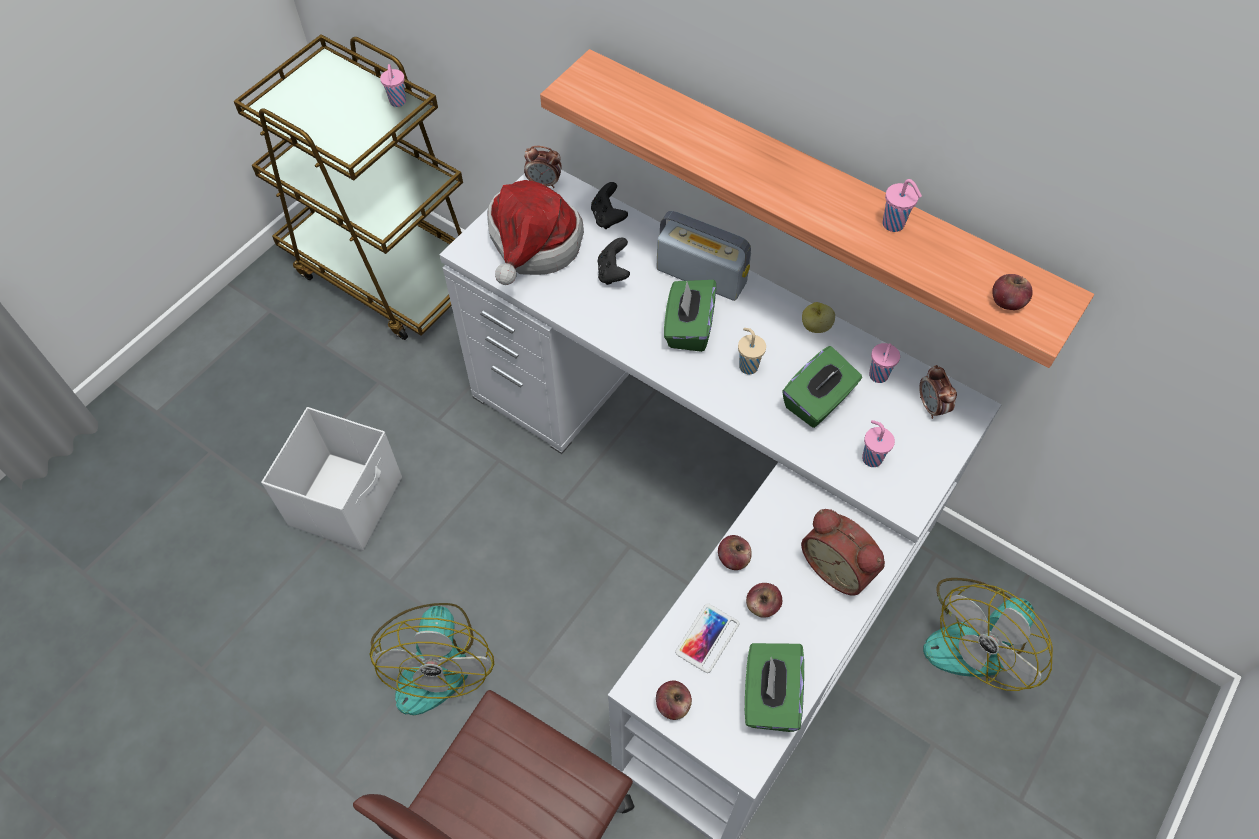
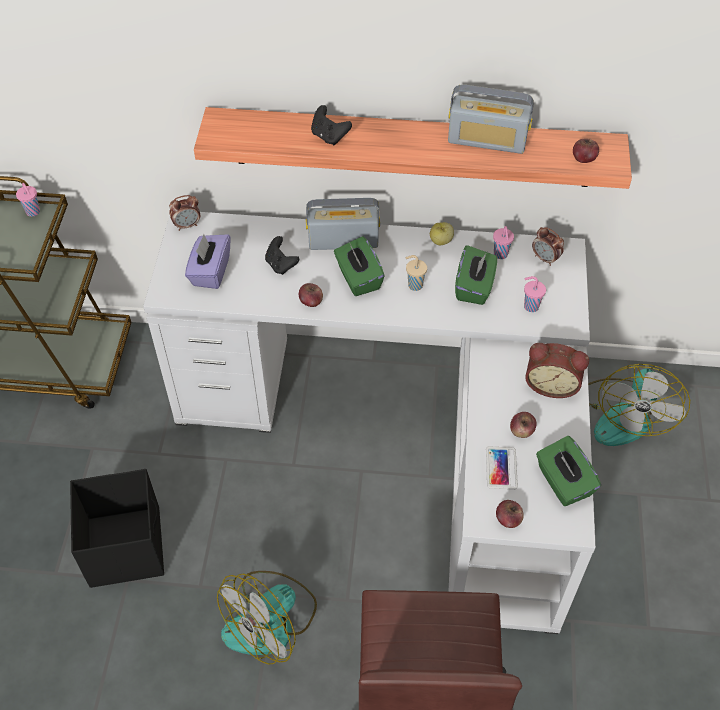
camera: 30 degrees left, 5 degrees down
(348, 500) = (126, 546): white storage box -> black storage box
(434, 658) = (271, 621): fan -> fan turned 75 degrees clockwise
(532, 247) = (210, 272): hat -> purple tissue box
(608, 217) = (251, 229): black game controller -> black game controller (329, 136)
(733, 559) = (484, 412): apple -> apple (311, 301)
(894, 225) = (487, 141): pink cup -> radio

